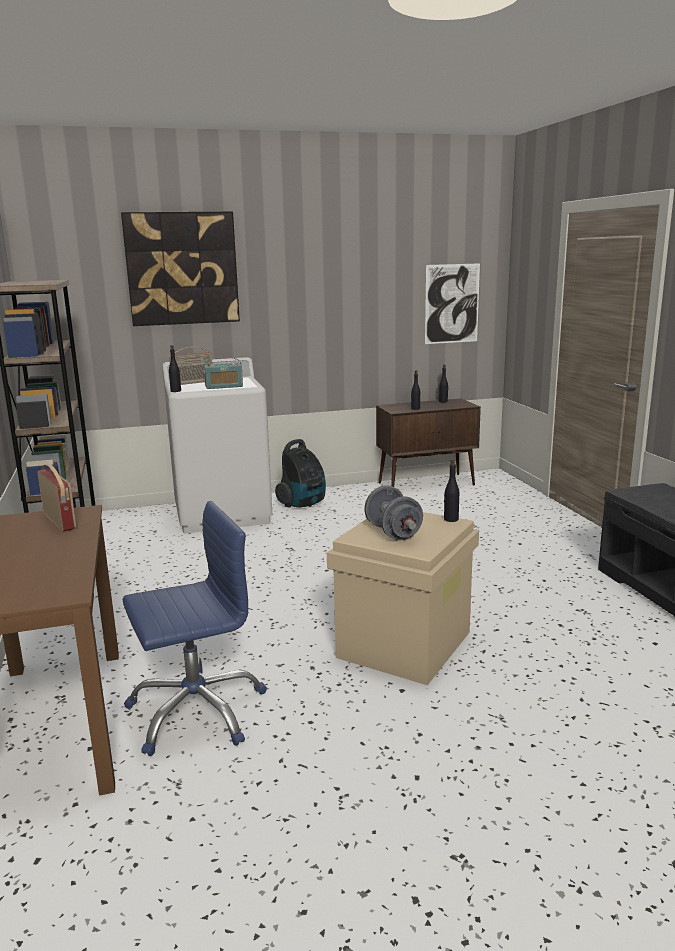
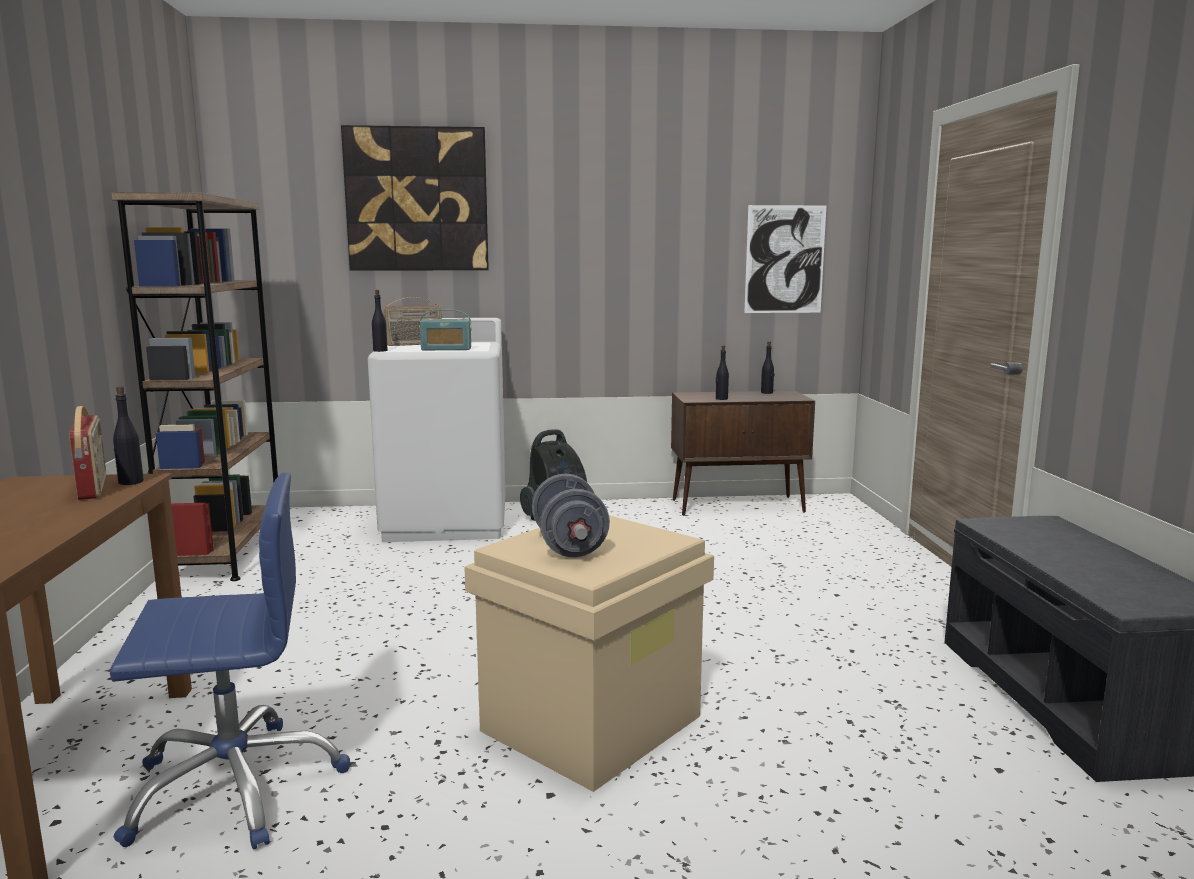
camera: 10 degrees right, 5 degrees down
(450, 519) = (670, 535): black bottle -> black bottle (130, 482)

